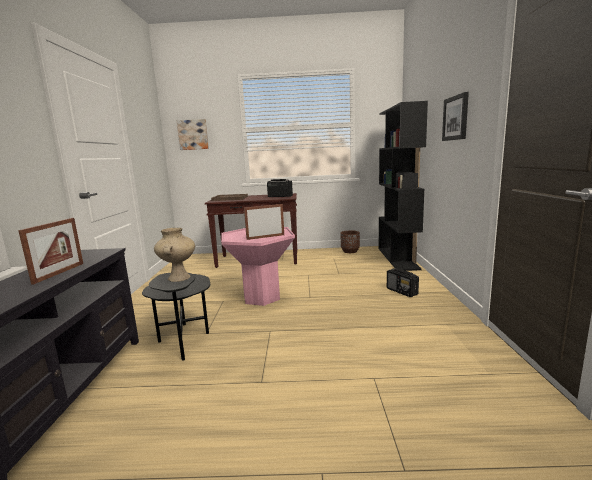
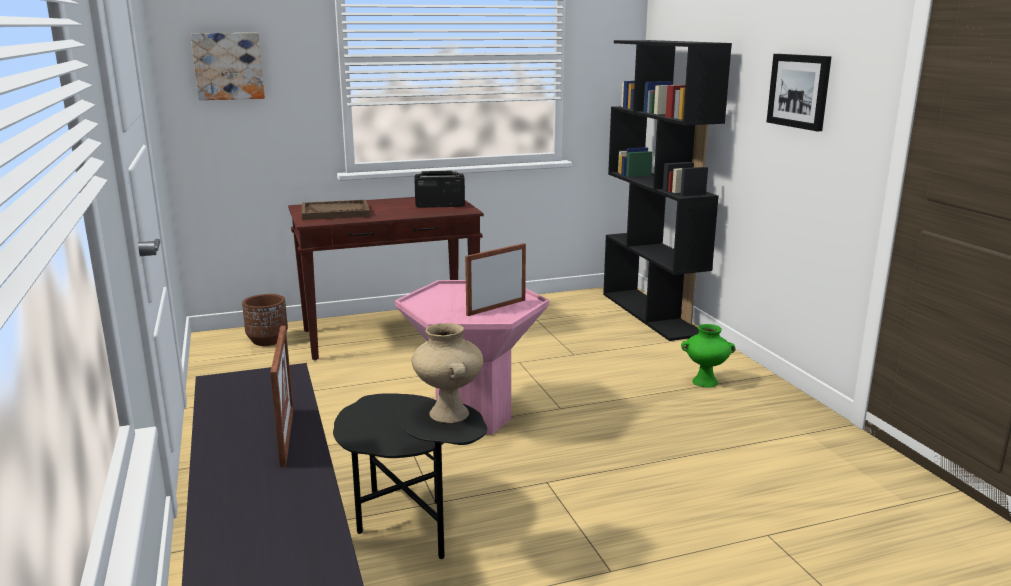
camera: 20 degrees left, 5 degrees up
(350, 251) = (556, 303): brown planter -> brown planter (267, 340)
(402, 291) = (705, 382): radio -> green vase

